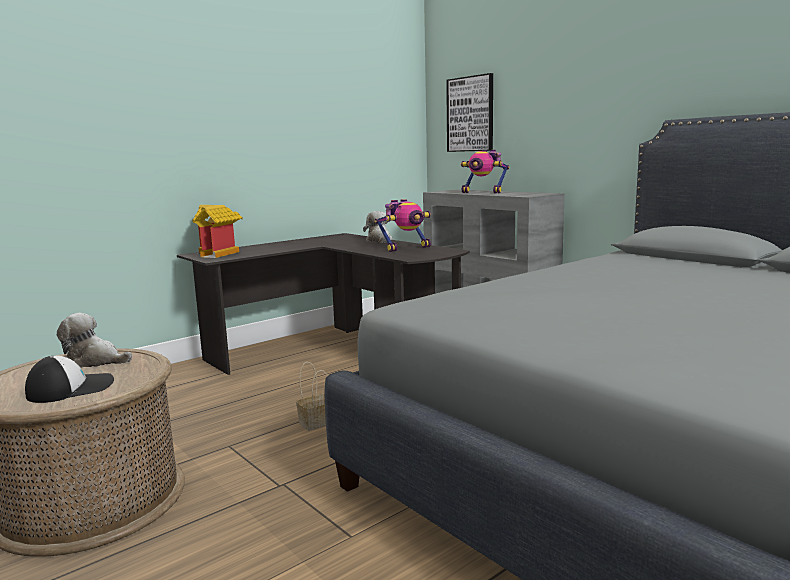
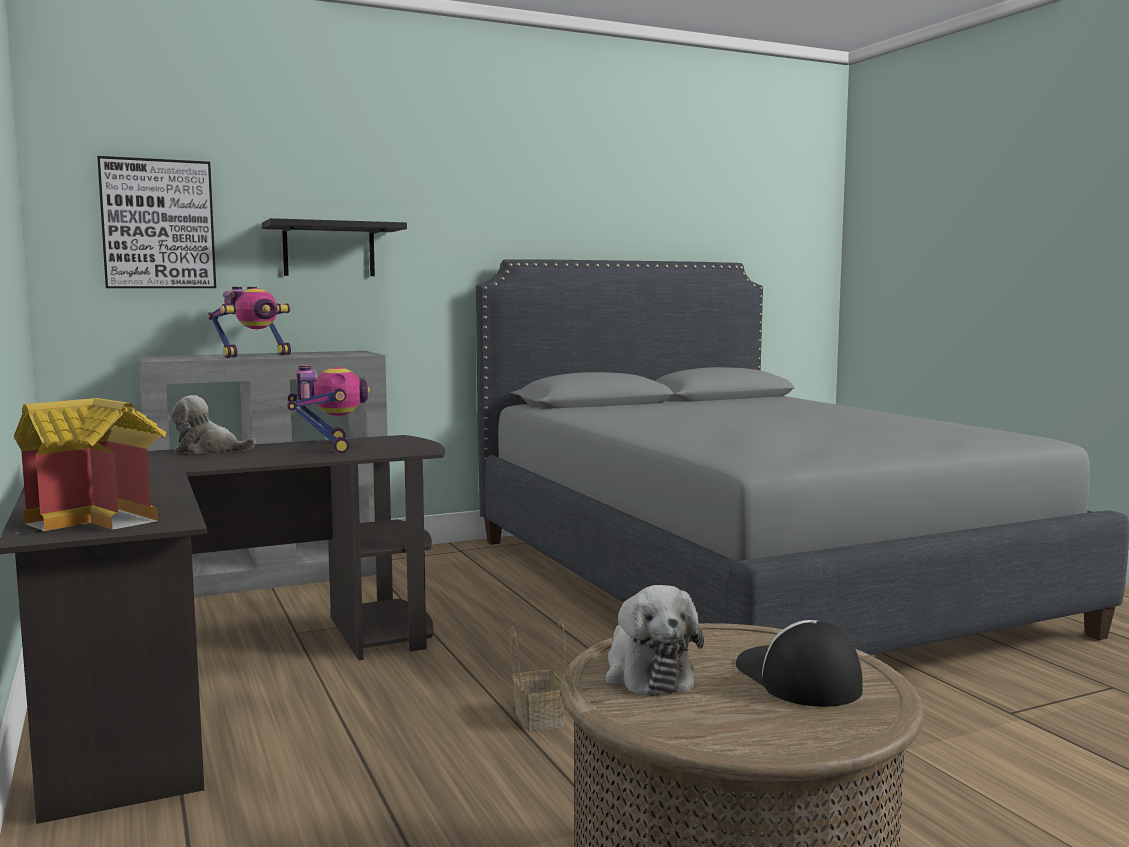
camera: 75 degrees left, 5 degrees down
(95, 361) = (647, 673): plush toy -> plush toy turned 45 degrees counterclockwise
(550, 122) = (329, 250): none -> black shelf

